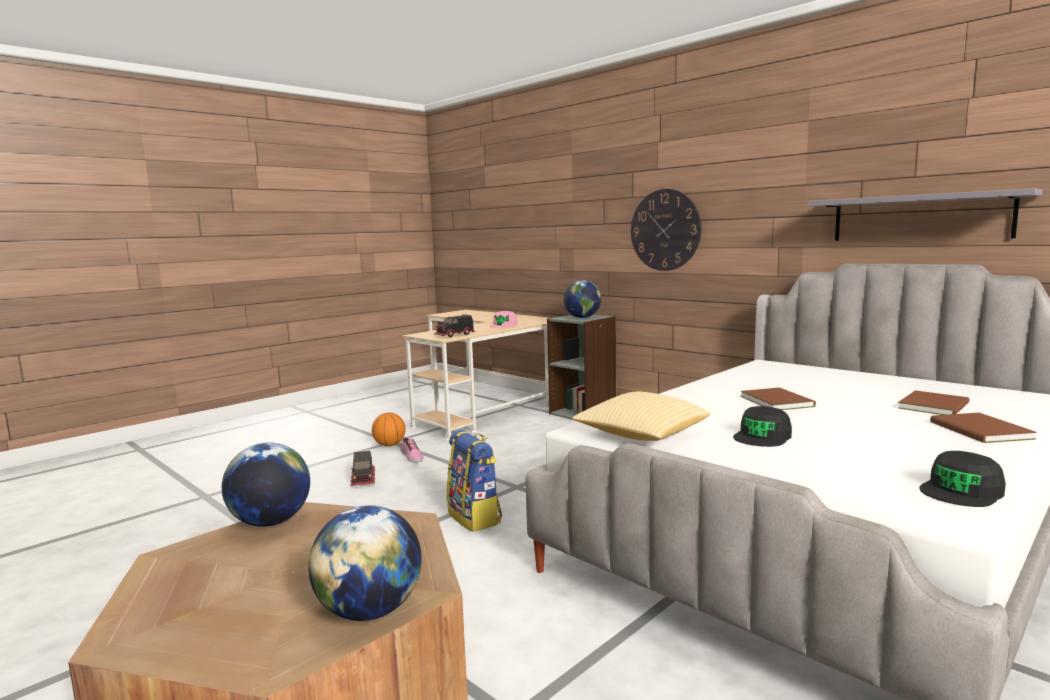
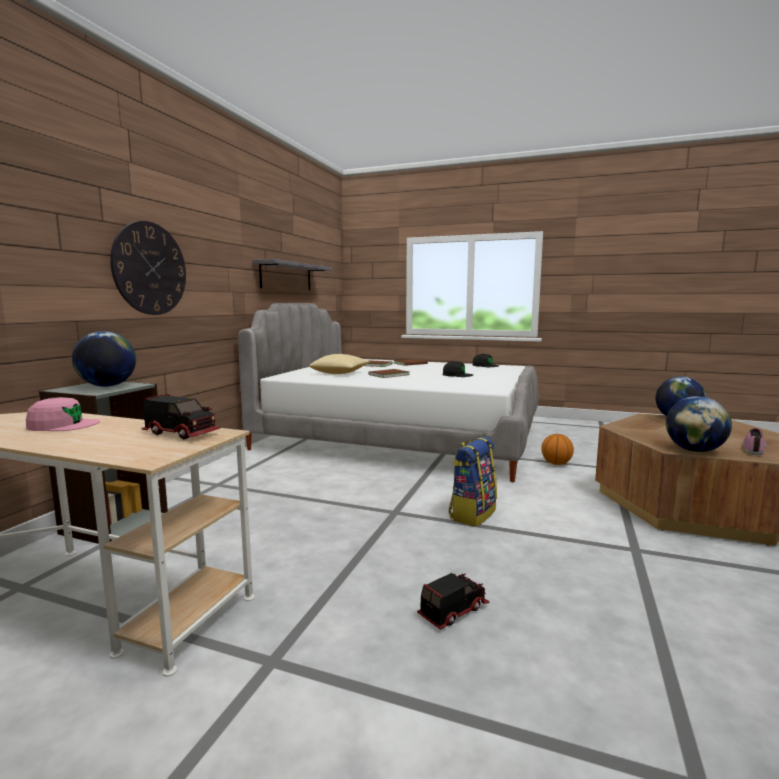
camera: 115 degrees left, 0 degrees up
(389, 445) = (293, 655): basketball -> basketball (556, 463)
(411, 456) = (343, 605): shoe -> shoe (755, 448)
(641, 436) = (485, 384): pillow -> pillow (340, 373)

